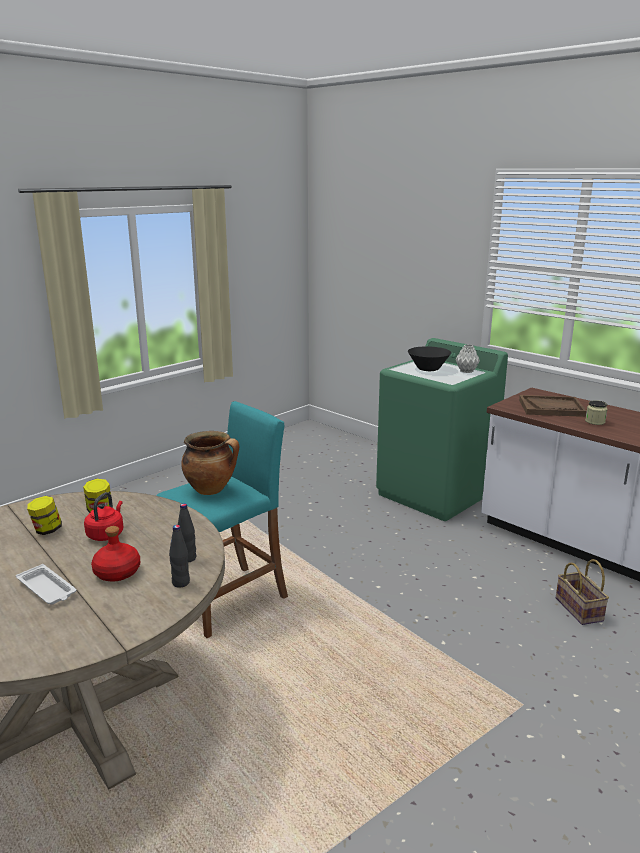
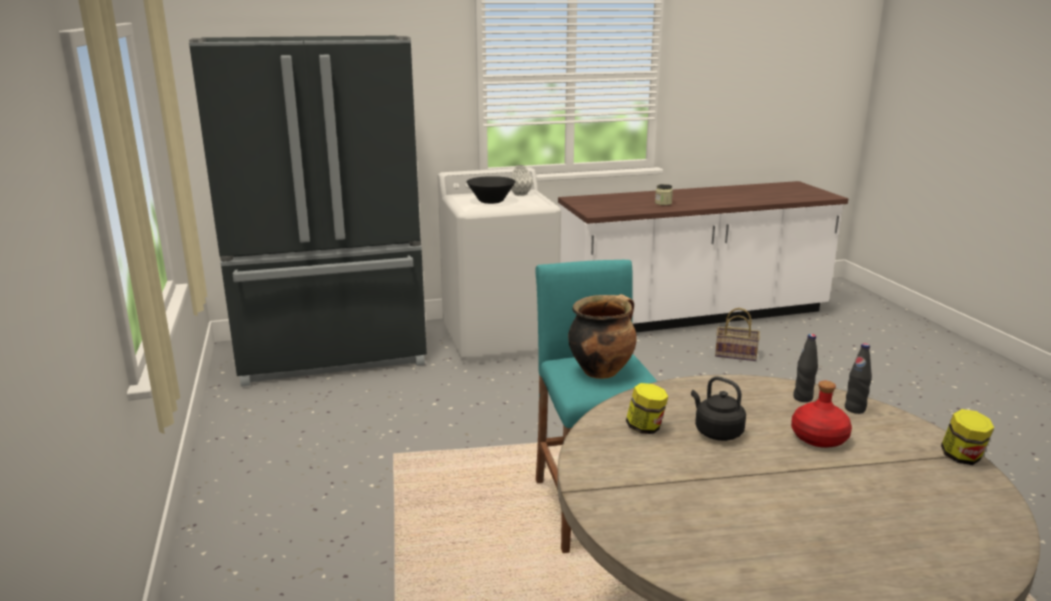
camera: 60 degrees left, 0 degrees up
(47, 530) = (678, 468): jar -> jar (962, 458)
(47, 589) = (843, 483): white tray -> none
(106, 534) = (716, 432): red kettle -> black kettle
(336, 452) = (333, 354): none -> black fridge
(435, 494) = (500, 340): green washing machine -> white washing machine
(551, 408) = (617, 204): brown tray -> none

